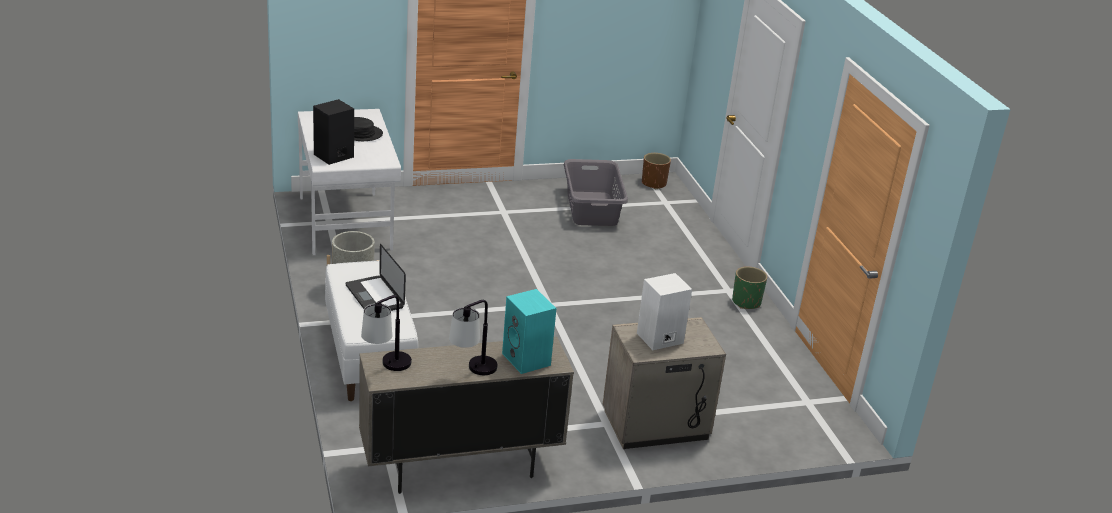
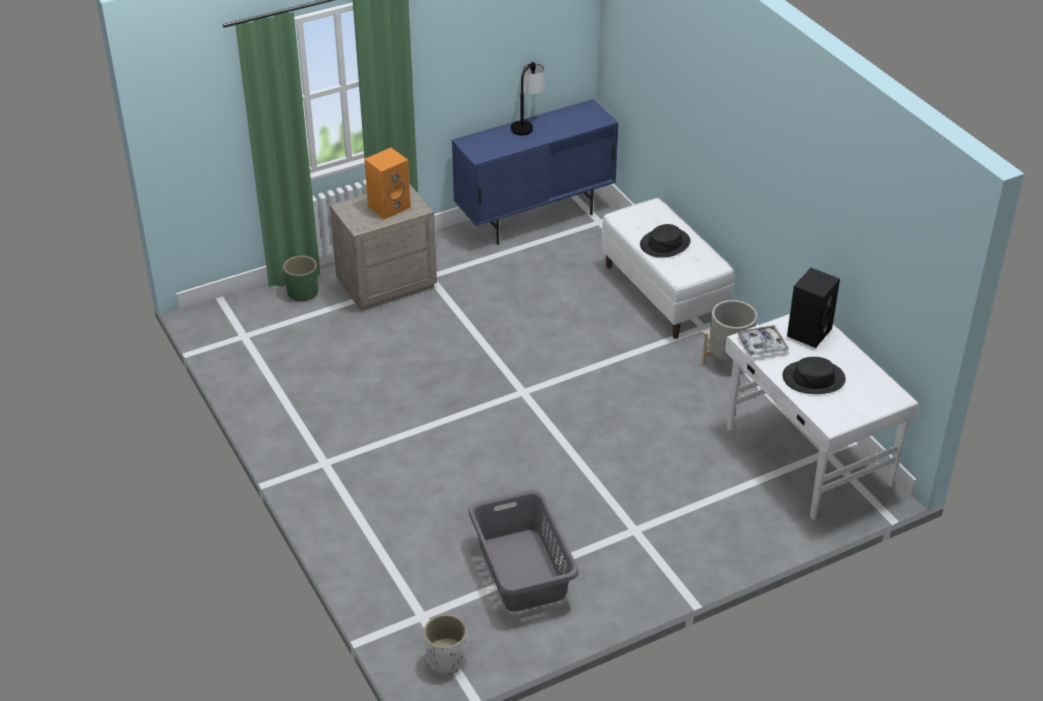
camera: 170 degrees right, 10 degrees up
(374, 296) = (664, 243): laptop -> black hat
(379, 156) = (761, 345): none -> tray
(387, 369) = (590, 115): table lamp -> none
(460, 468) = (535, 218): beige cabinet -> blue cabinet
(527, 360) = (490, 141): turquoise speaker -> none
(654, 183) = (446, 659): brown planter -> white planter
(659, 339) = (389, 206): white speaker -> orange speaker
(746, 302) = (303, 449): green planter -> green planter (303, 293)

